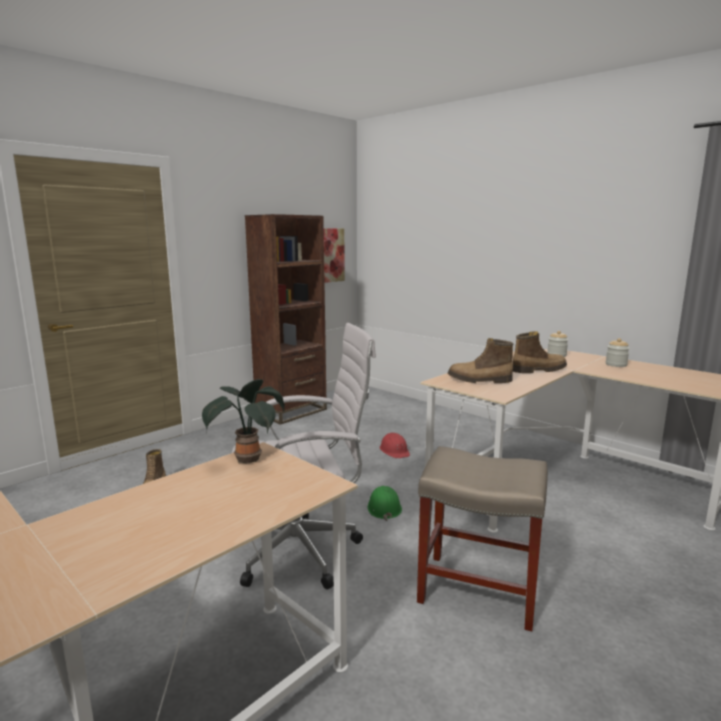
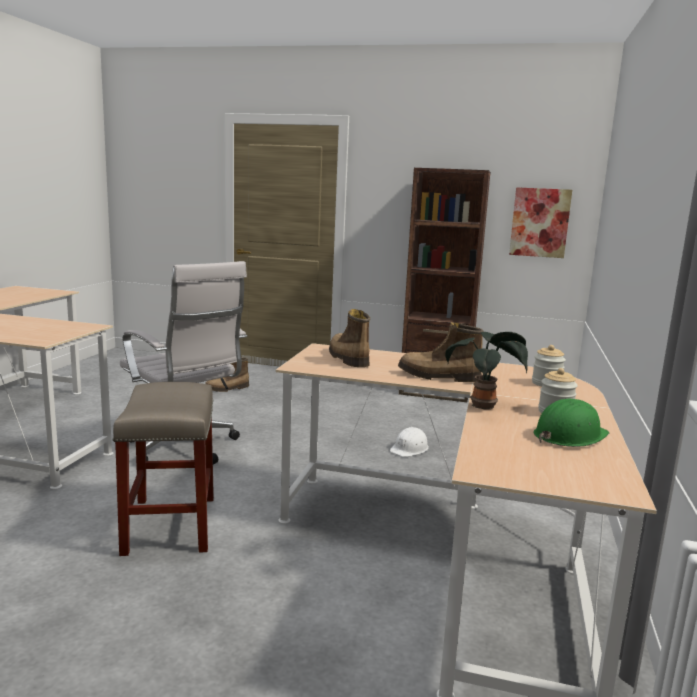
camera: 60 degrees right, 0 degrees up
(248, 458) = (80, 325): potted plant -> potted plant (485, 406)
(384, 507) = (280, 464): green hard hat -> green hard hat (569, 436)
(394, 451) = (410, 449): red hard hat -> white hard hat
(538, 370) = (438, 377): boot -> boot turned 150 degrees clockwise

